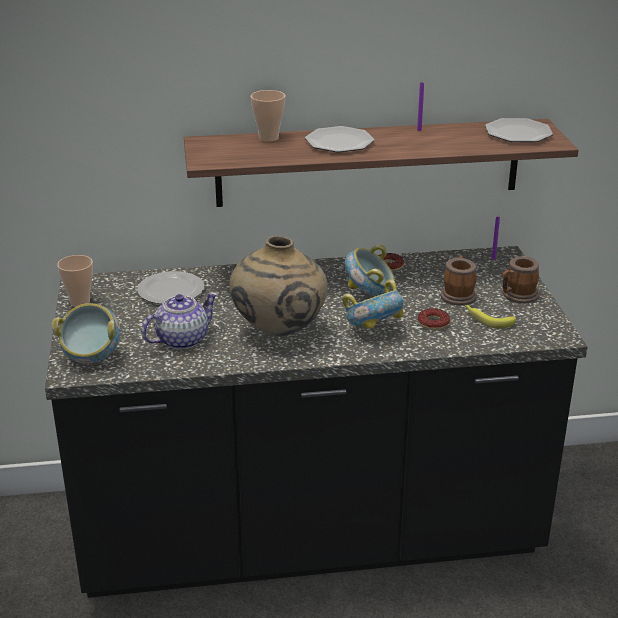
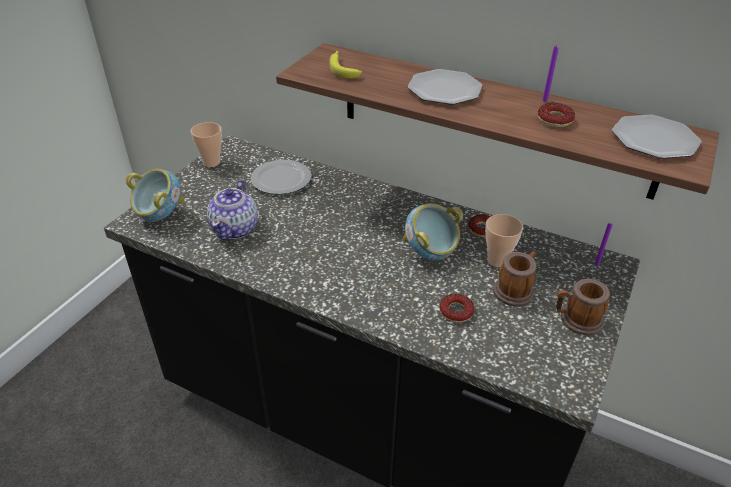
camera: 35 degrees right, 10 degrees up
(181, 340) = (235, 228): teapot -> teapot turned 105 degrees clockwise
(268, 138) = (388, 65): cup -> cup (497, 260)
(279, 332) = (313, 256): beige vase -> none
(373, 331) = (392, 293): bowl -> none
(442, 139) = (554, 120): none -> donut
(487, 319) = (515, 333): banana -> banana (343, 68)

